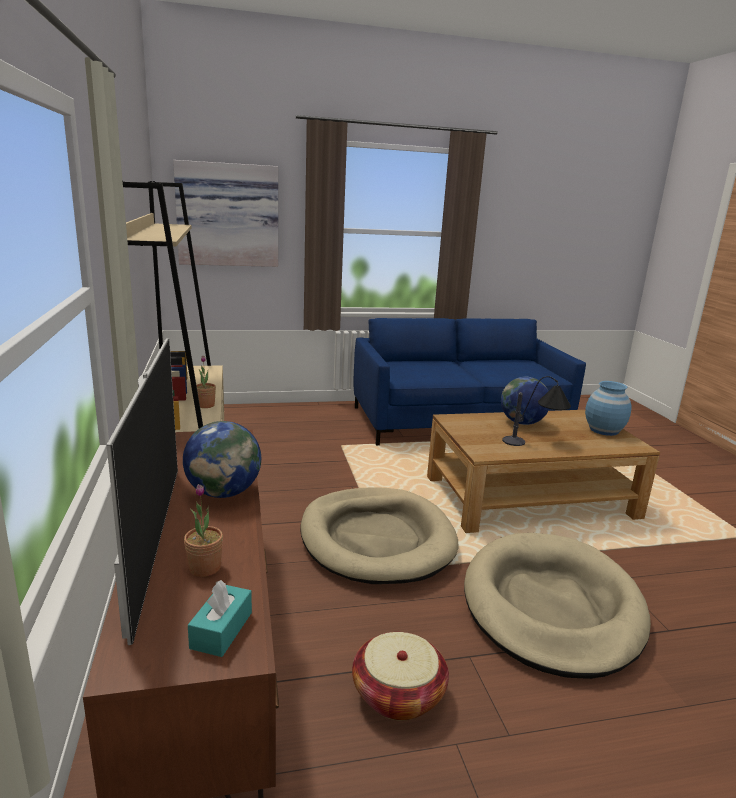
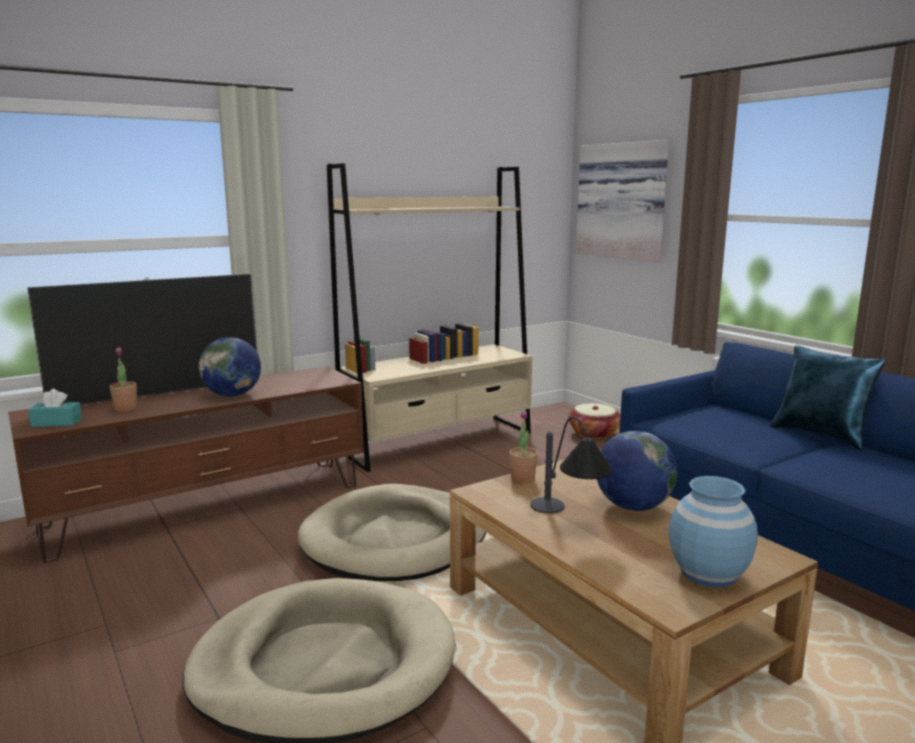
camera: 70 degrees right, 5 degrees down
(205, 405) = (418, 369): potted plant -> potted plant (522, 478)
(398, 694) = (162, 589): basket -> basket (593, 433)
(454, 361) = (821, 435): none -> blue pillow

